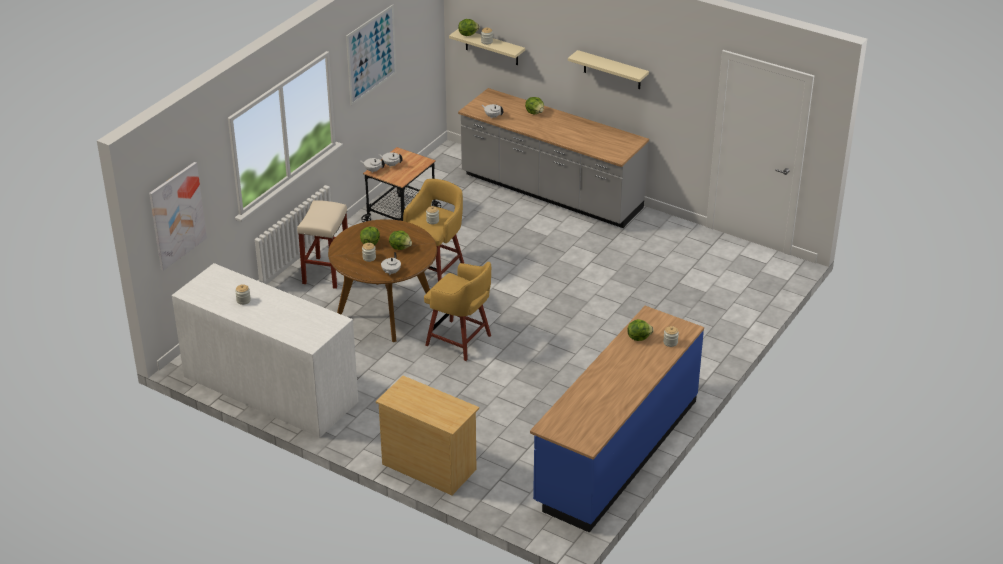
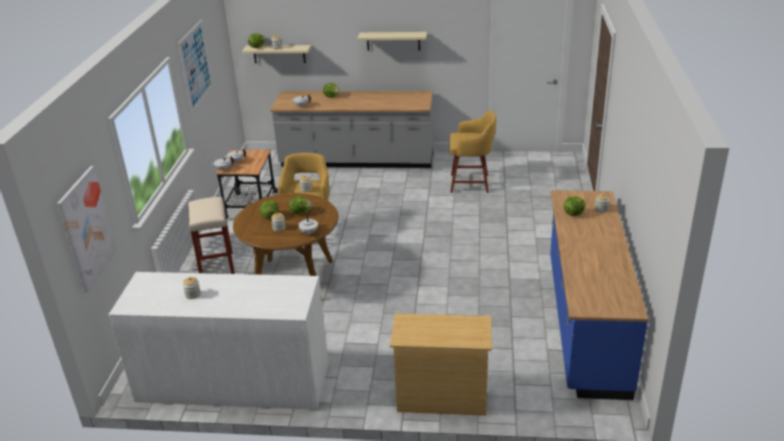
camera: 25 degrees left, 5 degrees down
(460, 341) = (377, 282): yellow stool -> yellow stool (471, 183)

